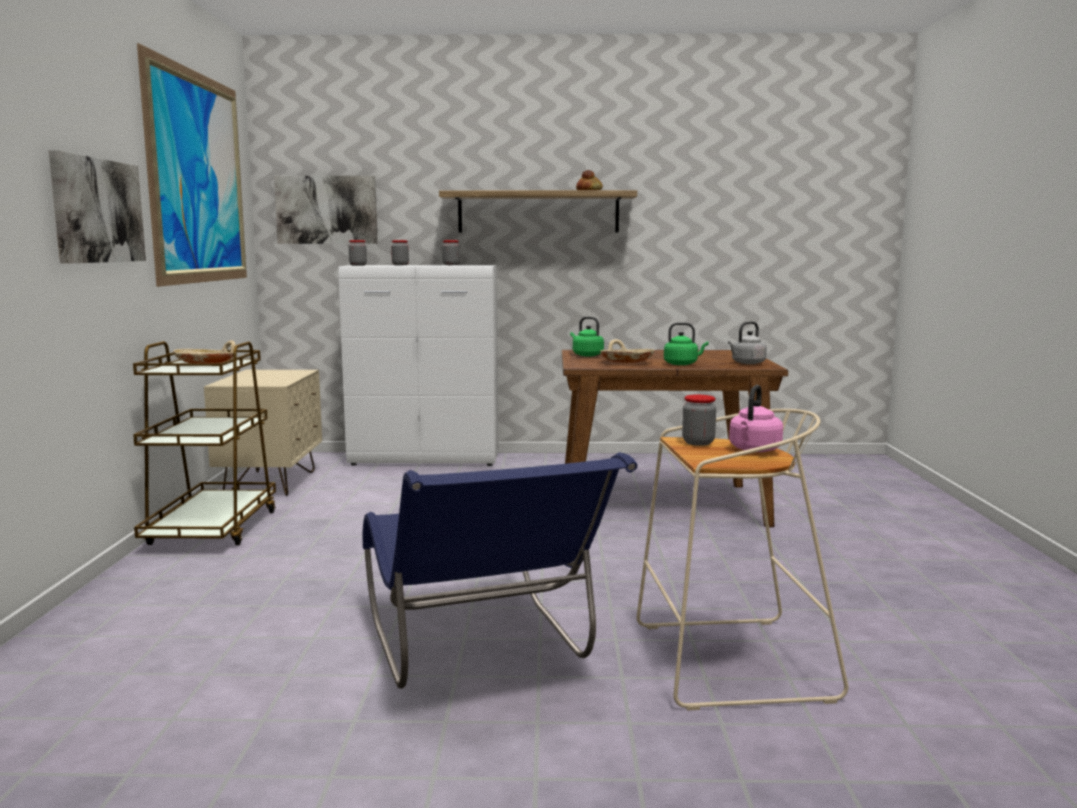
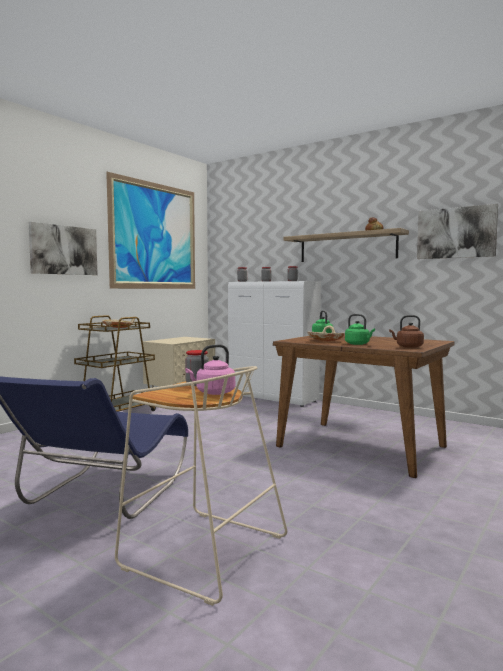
camera: 35 degrees right, 5 degrees down
(327, 210) = (238, 252): picture -> picture (456, 233)
(747, 363) = (408, 347): grey kettle -> brown kettle

